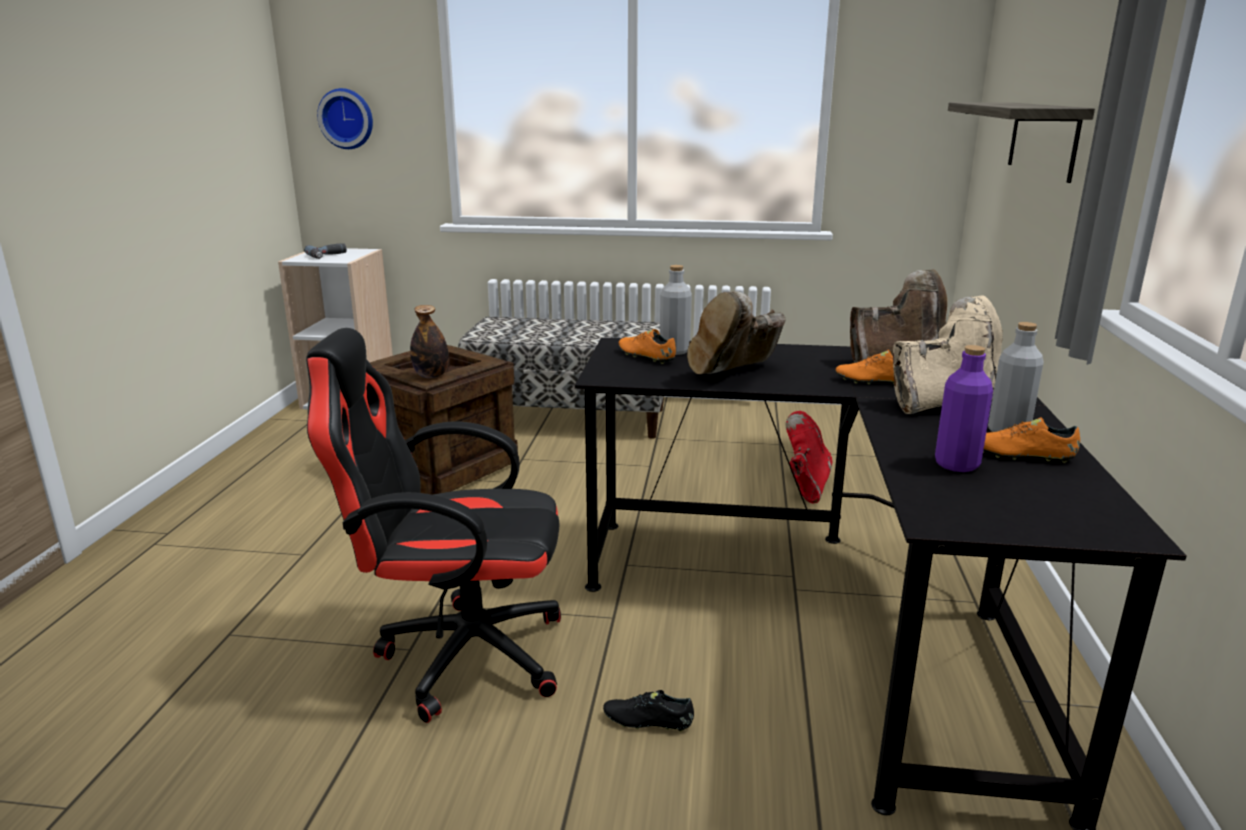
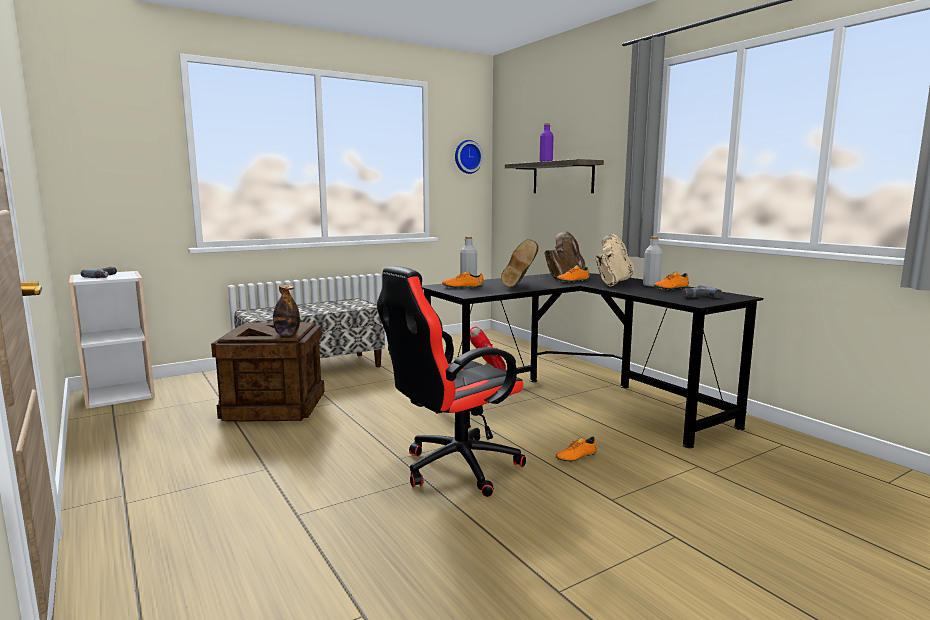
camera: 40 degrees left, 10 degrees down
(347, 118) = (102, 171): wall clock -> wall clock (467, 157)
(648, 721) = (576, 457): black shoe -> orange shoe
(956, 464) = (662, 293): purple bottle -> purple bottle (546, 162)
(1009, 495) = (695, 296): none -> power drill

